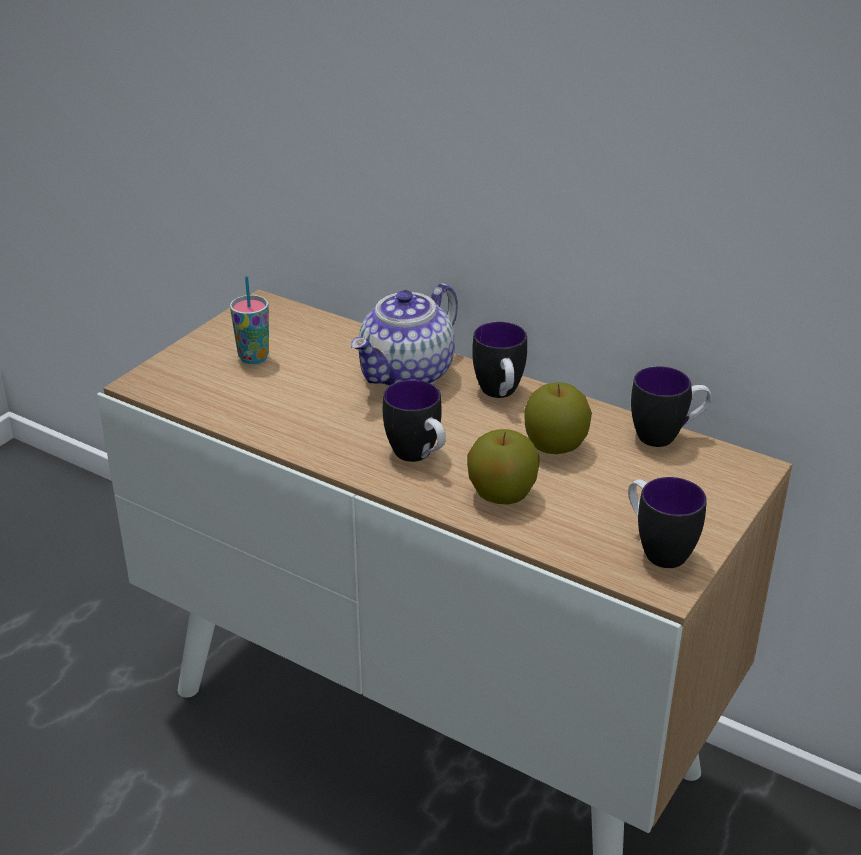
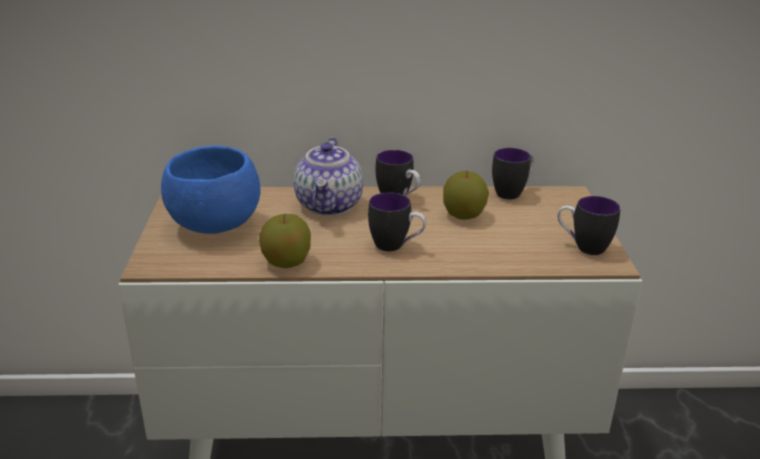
camera: 35 degrees left, 5 degrees down
(253, 358) = (214, 226): cup -> blue bowl
(502, 495) = (469, 249): apple -> apple (286, 262)

